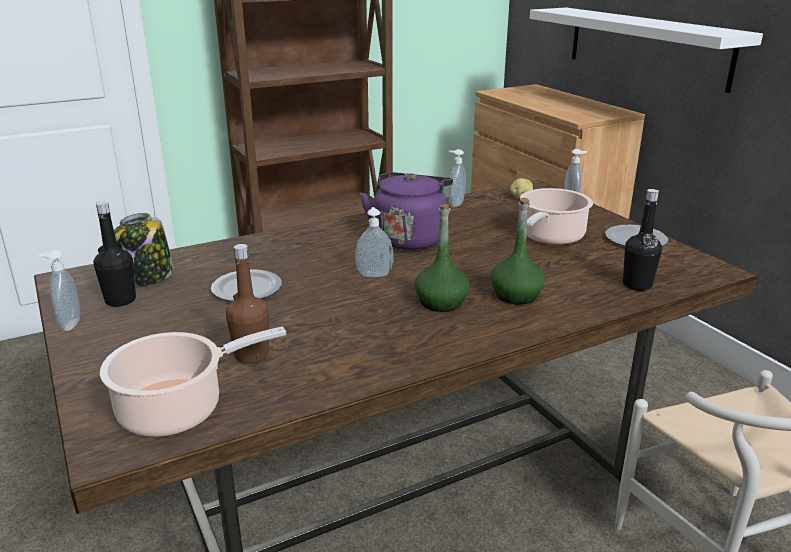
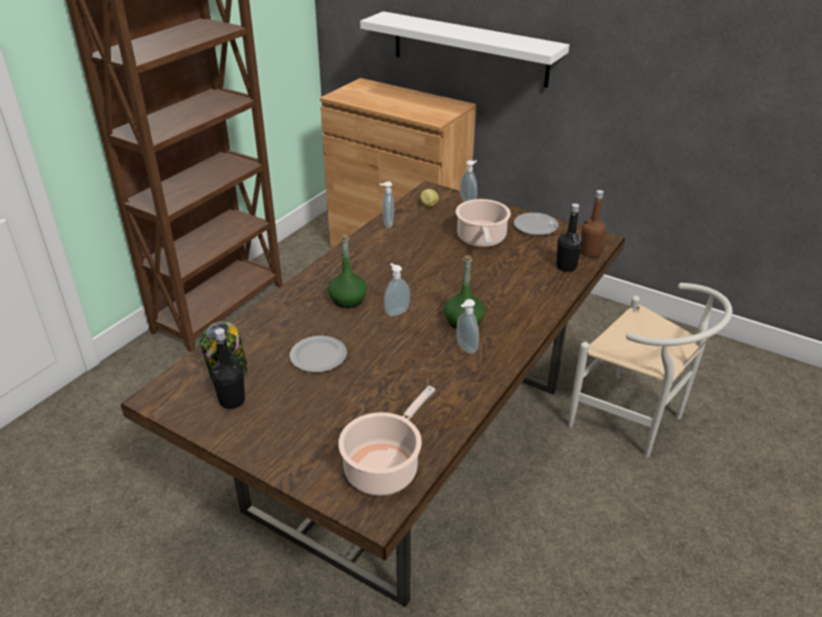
camera: 30 degrees left, 10 degrees up
(68, 324) = (218, 437): soap dispenser -> soap dispenser (465, 349)
(252, 355) = (386, 409): brown bottle -> brown bottle (589, 252)
(410, 238) = (387, 269): purple kettle -> none
(516, 295) = (504, 300): green bottle -> green bottle (348, 300)

